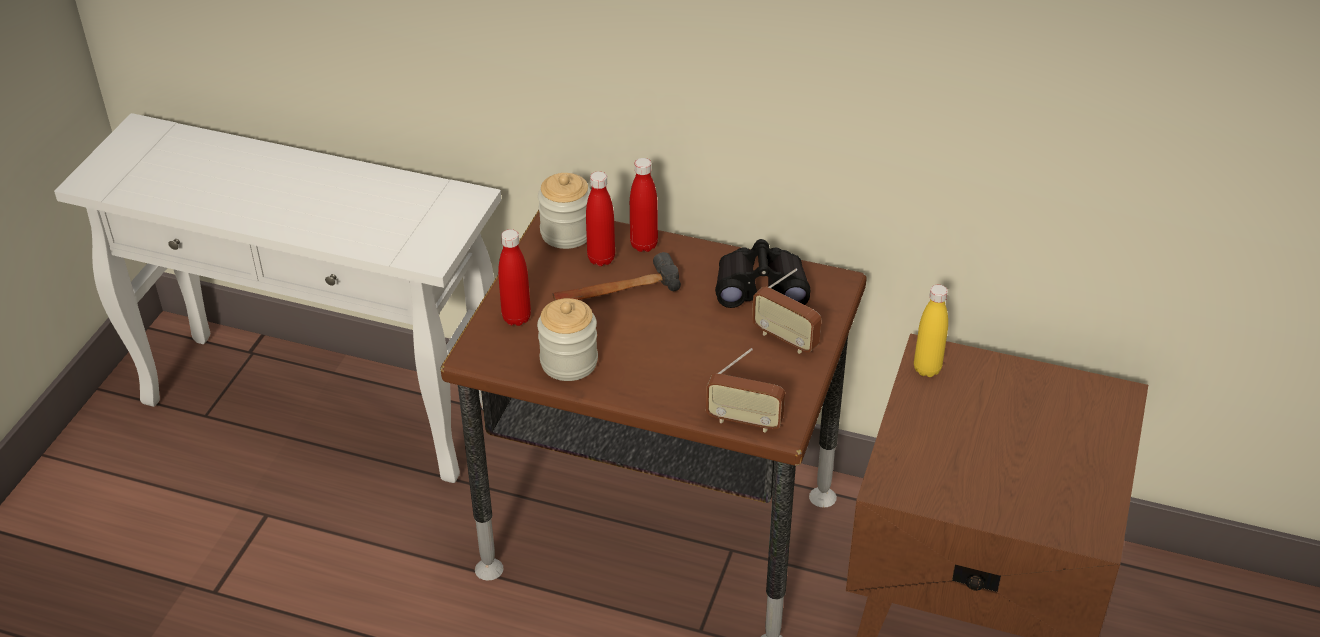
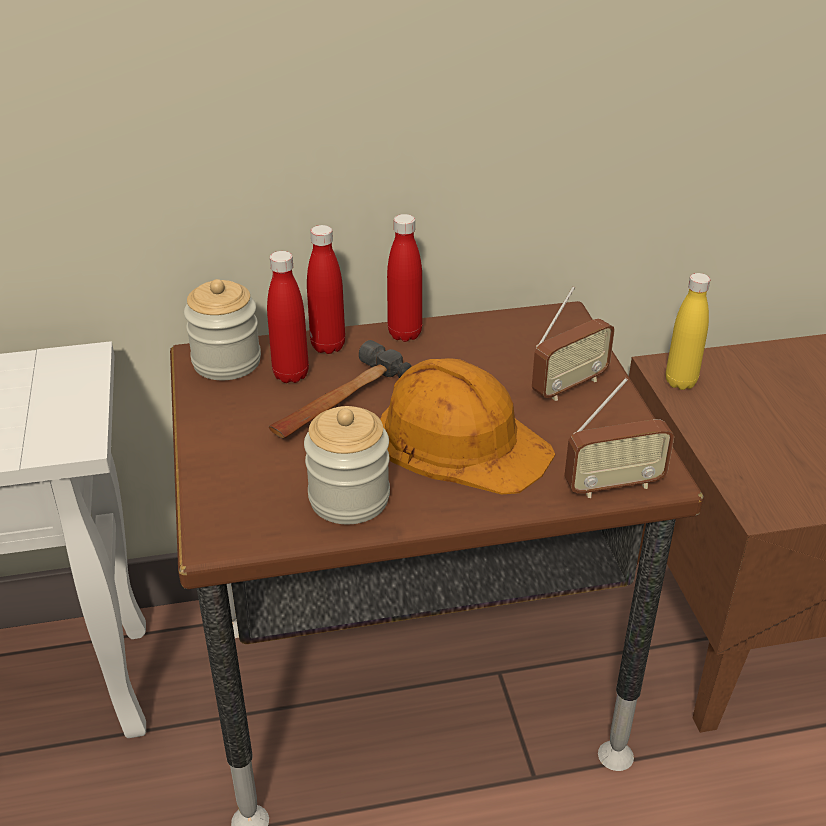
camera: 30 degrees left, 5 degrees down
(516, 318) = (239, 472): red bottle -> red bottle (405, 334)
(674, 350) = (461, 439): none -> orange hard hat
(761, 287) = (493, 345): black binoculars -> none
(785, 339) = (569, 386): radio -> radio turned 45 degrees counterclockwise

